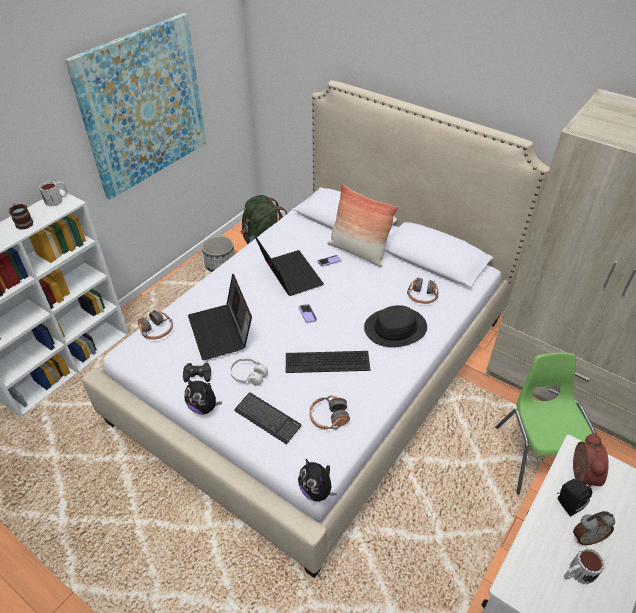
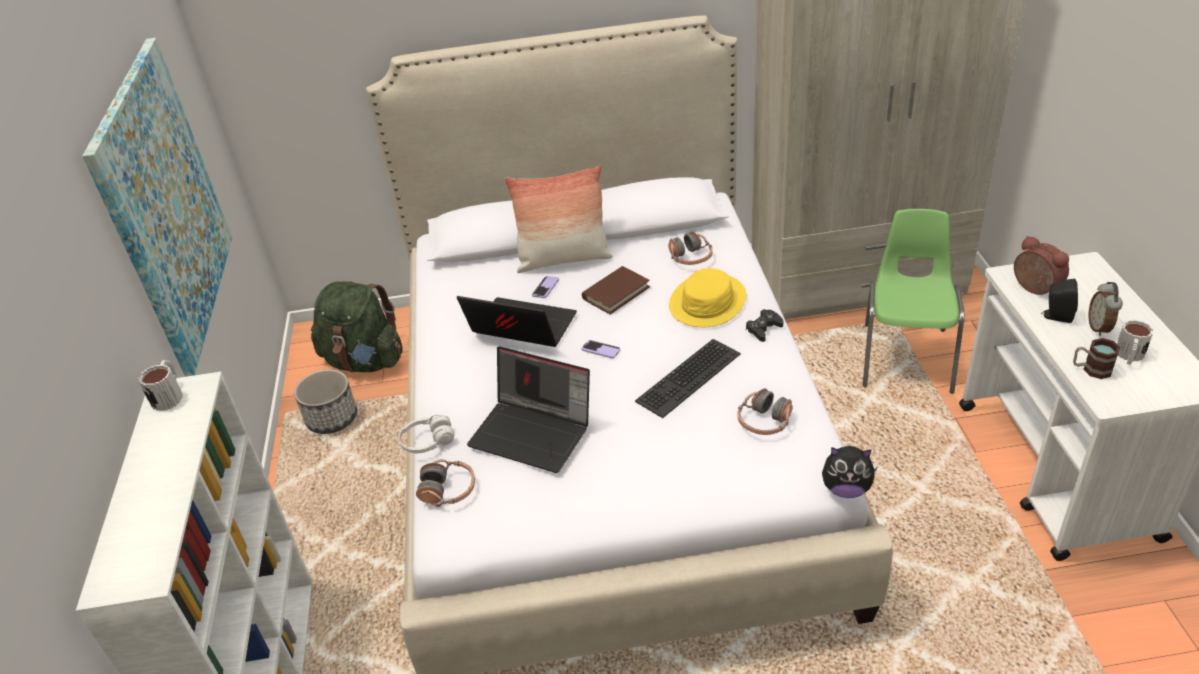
camera: 40 degrees left, 5 degrees down
(23, 222) = (163, 449): mug -> mug (1091, 369)
(197, 375) = (571, 492): black game controller -> black game controller (763, 329)
(204, 407) = (626, 515): plush toy -> none
(249, 375) = (628, 449): white headphones -> white headphones (428, 442)
(267, 418) = (710, 470): keyboard -> none
(357, 288) = (616, 293): none -> brown book
(395, 328) = (708, 302): black hat -> yellow hat
(537, 455) = (906, 356): green chair -> green chair turned 60 degrees clockwise
(586, 537) = (1099, 328): alarm clock -> alarm clock turned 150 degrees clockwise

